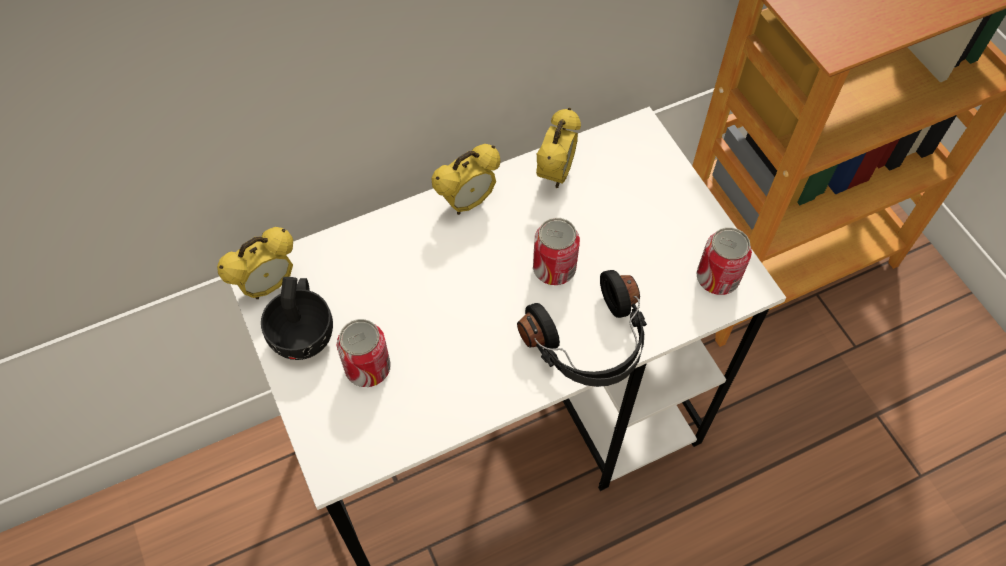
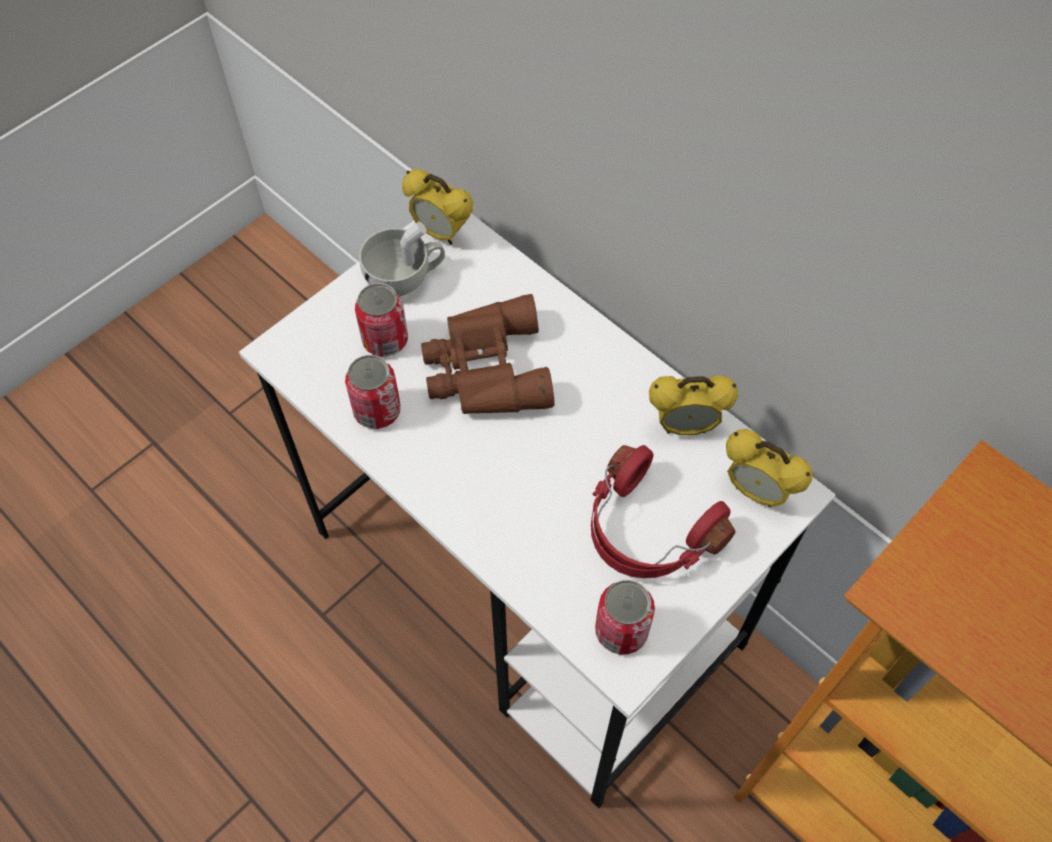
camera: 70 degrees right, 0 degrees up
(304, 330) = (405, 277): black cup -> white cup
(438, 297) = (484, 370): none -> brown binoculars
(467, 203) = (608, 357): alarm clock -> alarm clock (756, 491)
(554, 269) = (561, 461): can -> can (377, 411)
(590, 344) = (484, 522): black headphones -> none
(639, 232) = (647, 531): none -> red headphones

